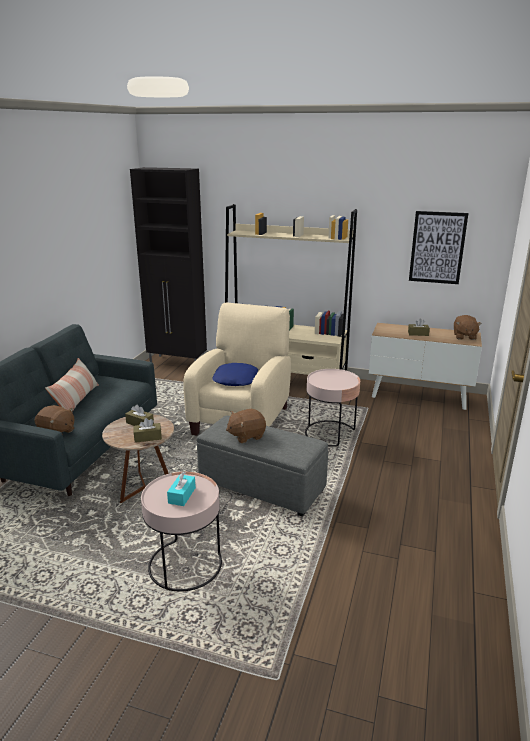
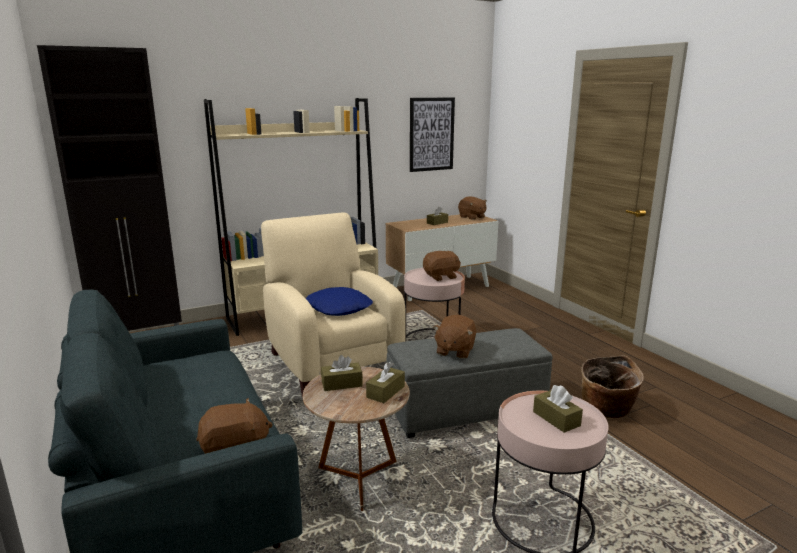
camera: 45 degrees left, 5 degrees down
(77, 401) = (175, 404): pillow -> none
(182, 495) = (556, 419): turquoise tissue box -> brown tissue box
(338, 381) = (441, 277): none -> brown plush toy
(353, 541) = (606, 411): none -> basket

